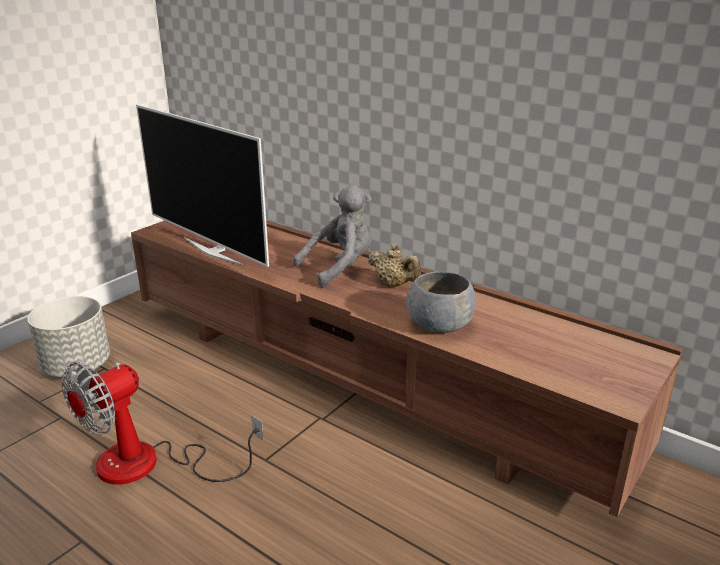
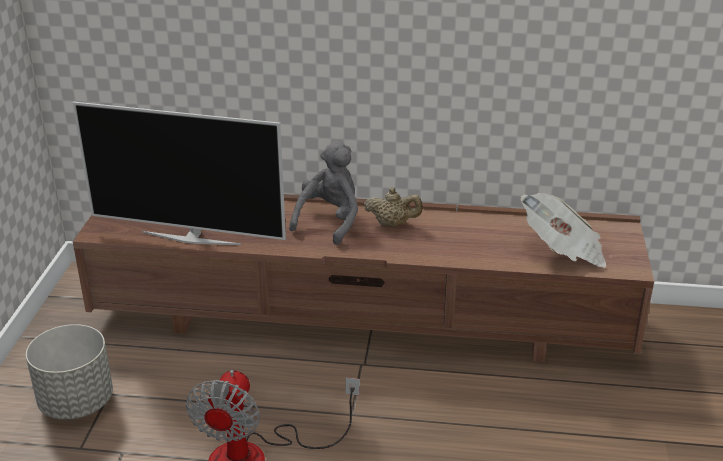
camera: 30 degrees left, 5 degrees up
(439, 325) = (464, 250): grey bowl -> none
(549, 356) = (562, 251): none -> newspaper

